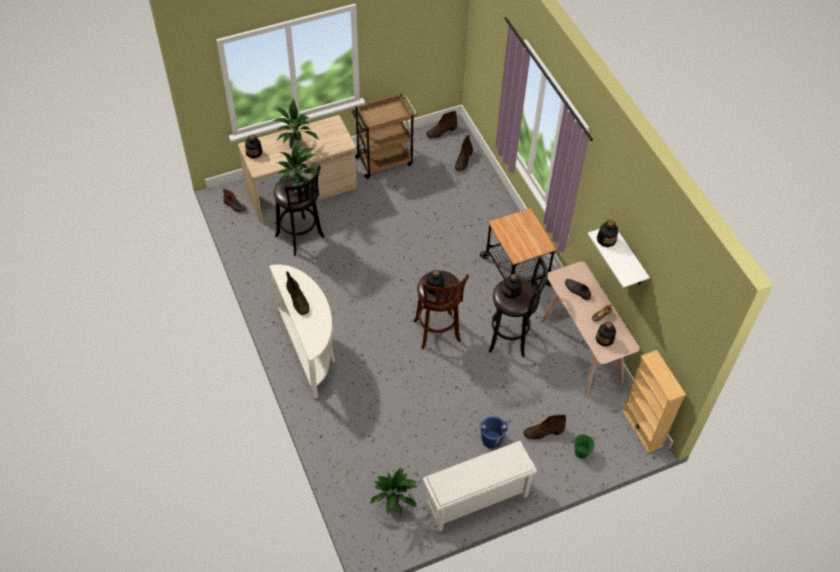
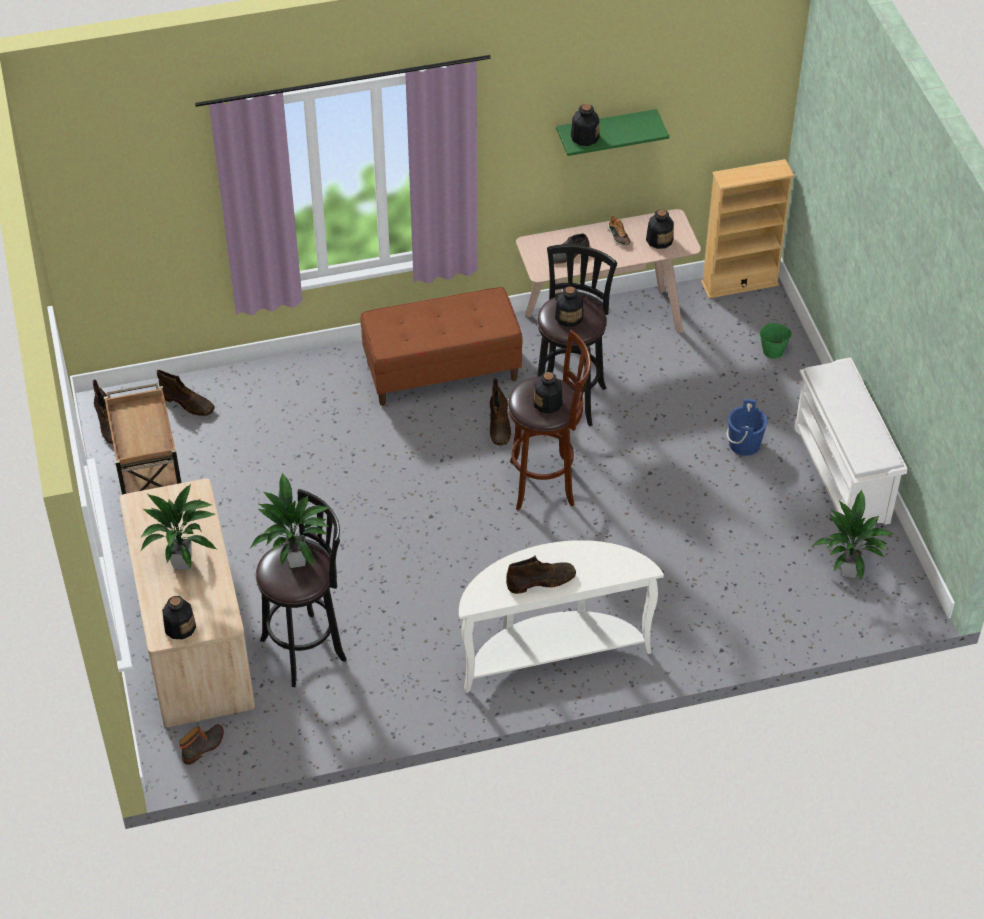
camera: 80 degrees left, 5 degrees down
(517, 271) = (442, 371): cart -> brown bench
(543, 432) = (737, 386): brown boot -> brown boot (499, 425)
(629, 257) = (605, 131): white shelf -> green shelf

